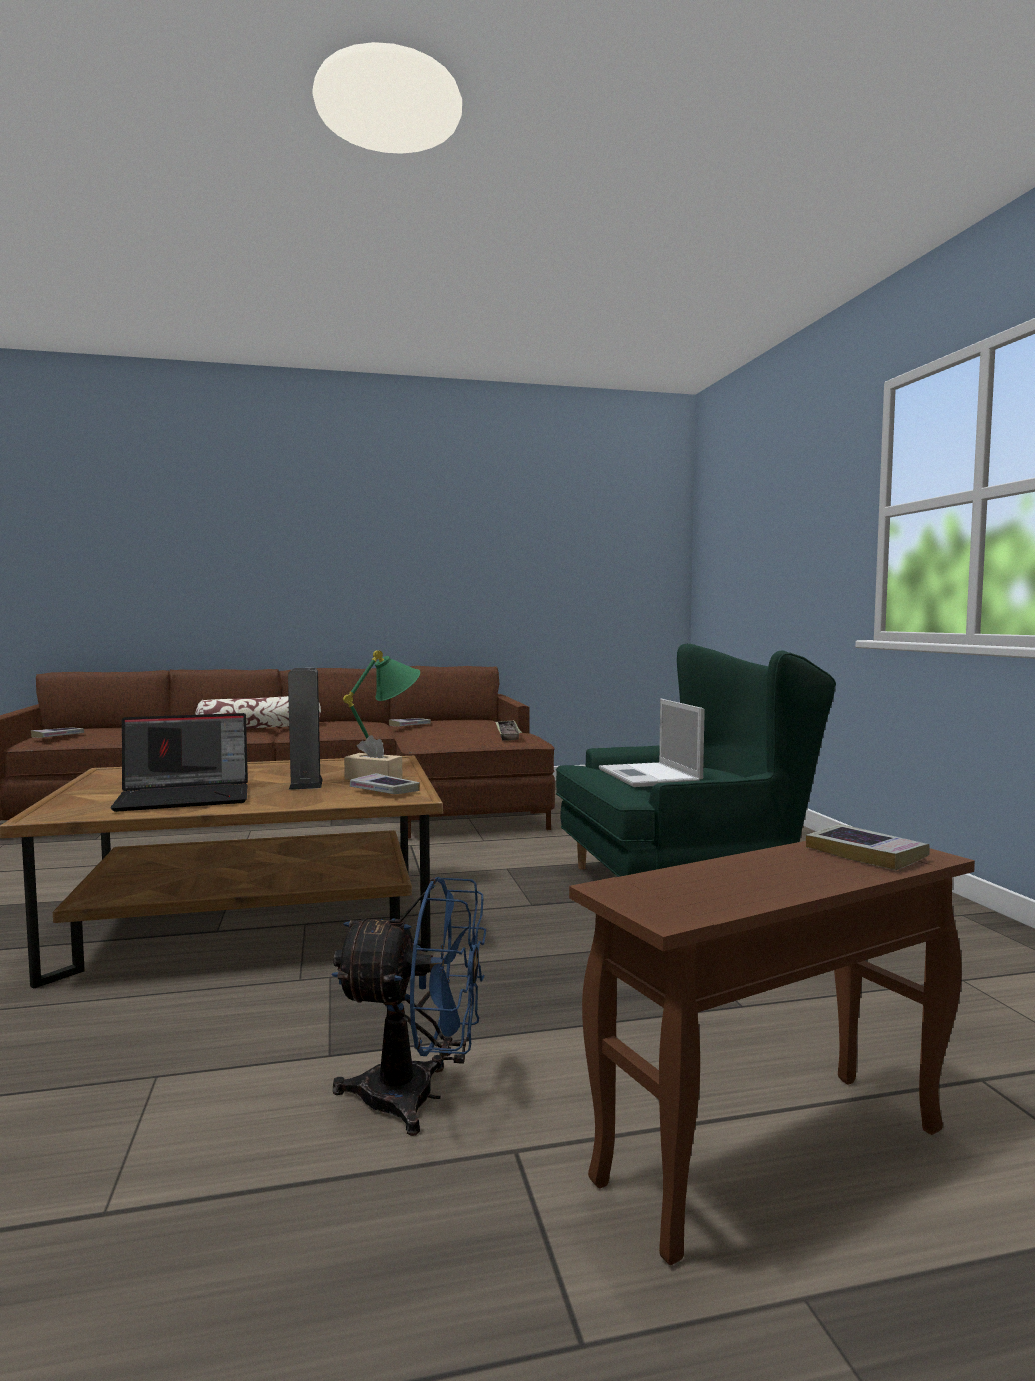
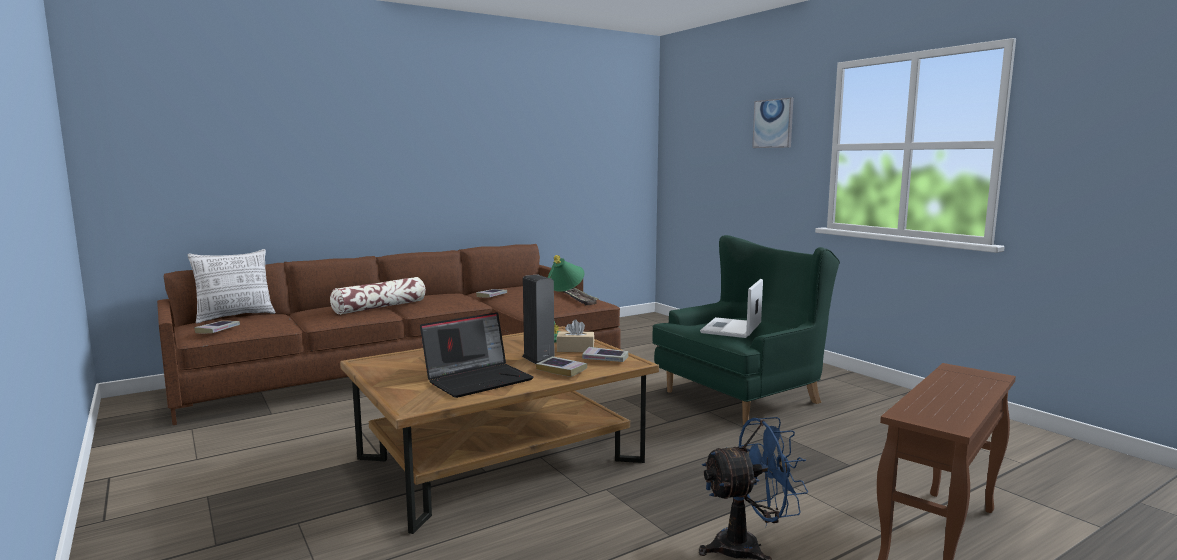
camera: 20 degrees left, 5 degrees up
(103, 727) = (235, 316): none -> pillow
(650, 776) = (731, 329): laptop -> laptop turned 60 degrees clockwise
(810, 490) = (773, 123): none -> picture
(866, 854) = (970, 378): book -> book (561, 370)

